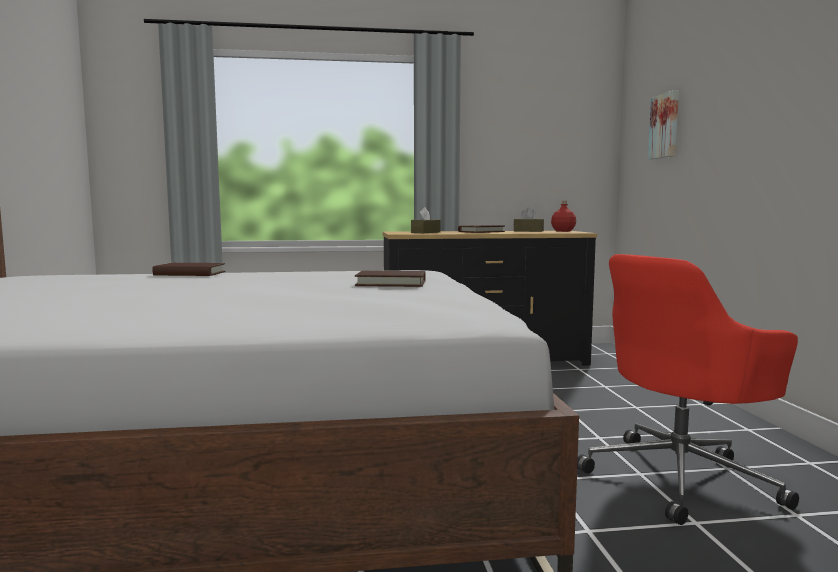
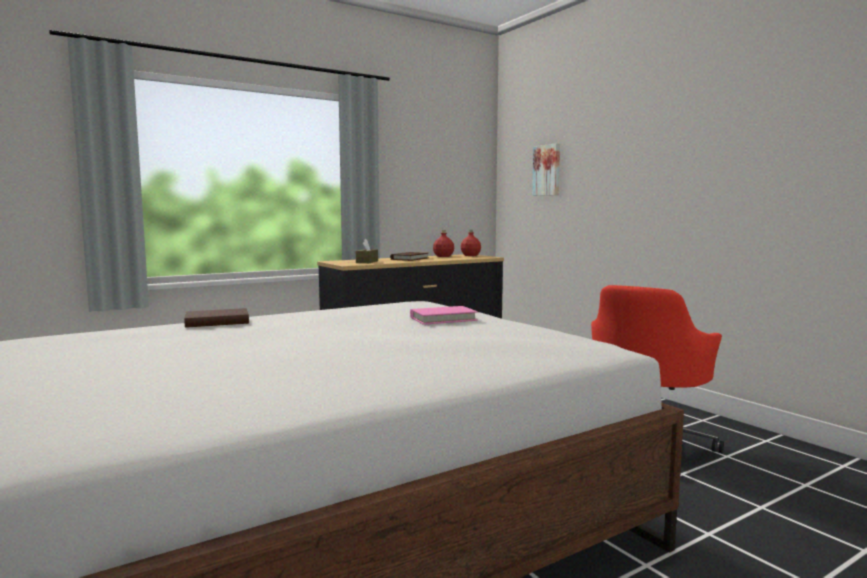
camera: 25 degrees left, 0 degrees up
(391, 283) = (443, 319): brown book -> pink book
(528, 231) = (443, 256): brown tissue box -> red bottle

